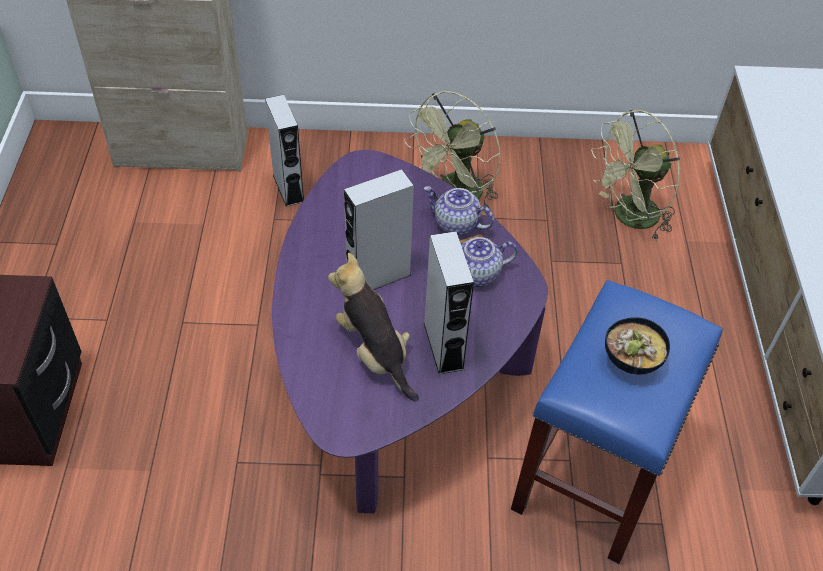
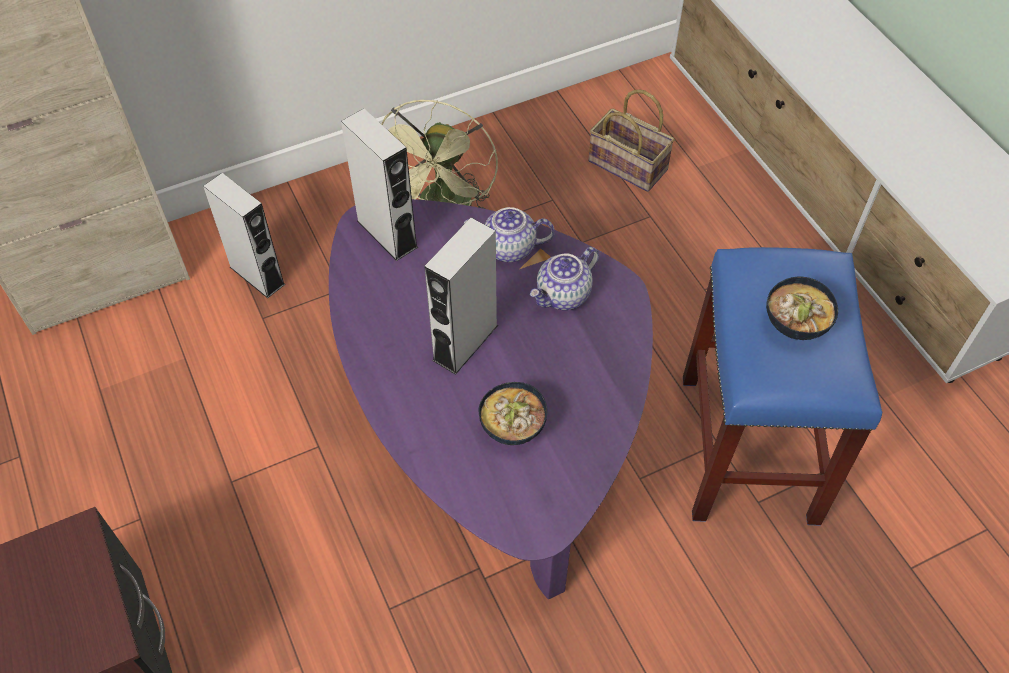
camera: 25 degrees left, 5 degrees up
(374, 353) = (514, 428): plush toy -> bowl
(443, 346) = (578, 388): grey speaker -> grey speaker (387, 234)
(628, 218) = (630, 165): green fan -> basket

